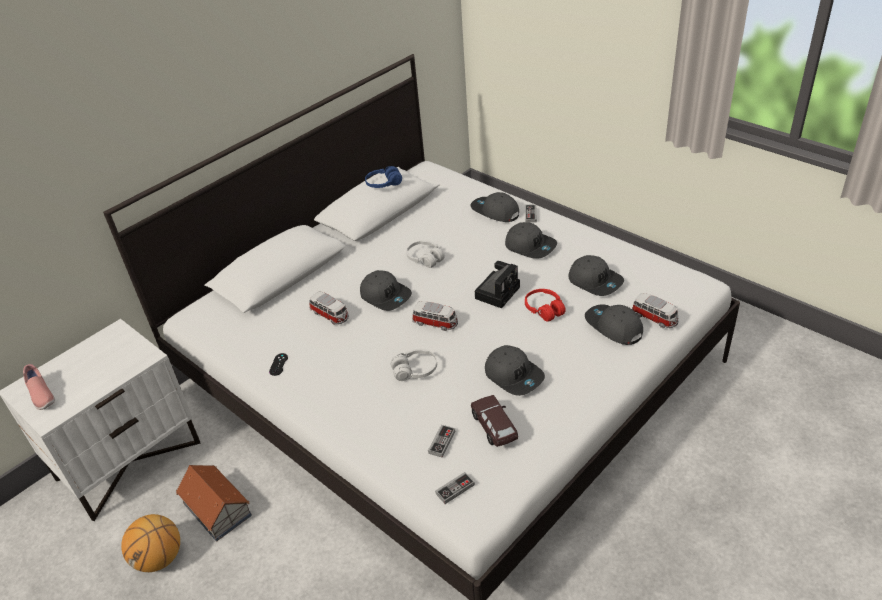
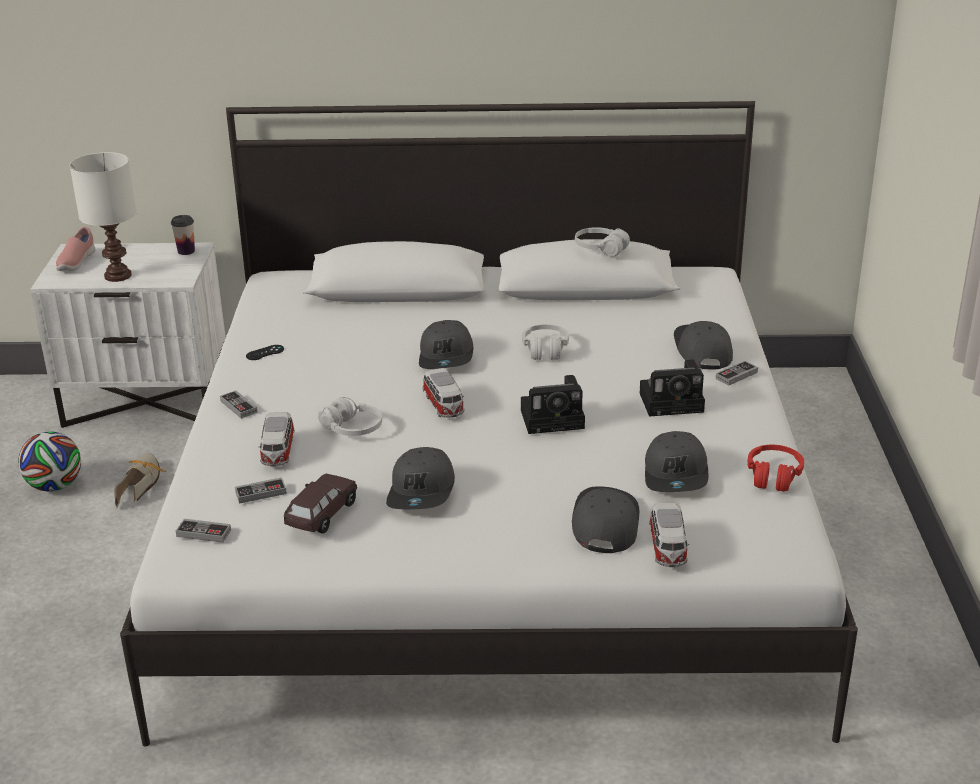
camera: 45 degrees right, 10 degrees down
(95, 382) = (118, 275): none -> white table lamp
(113, 336) = (186, 251): none -> cup
(159, 558) = (55, 486): basketball -> football
(217, 510) = (141, 484): toy house -> shoe
(327, 406) = (238, 407): none -> game controller
(330, 315) = (373, 343): toy car -> toy car (278, 452)
(383, 184) = (600, 249): blue headphones -> white headphones
(530, 246) = (674, 402): grey cap -> camera
(544, 309) = (568, 463): red headphones -> red headphones (773, 476)

